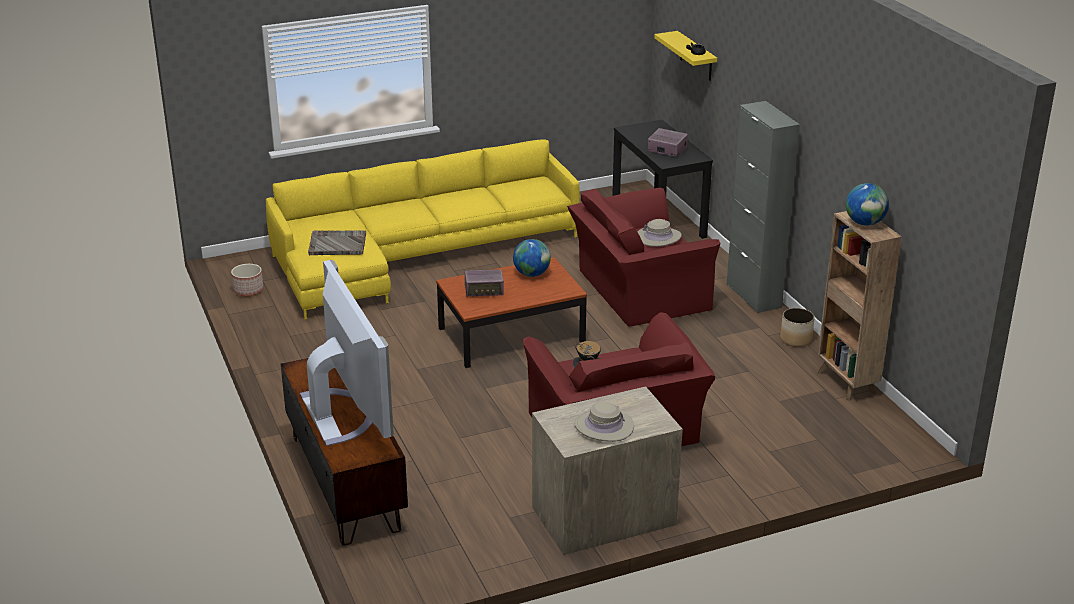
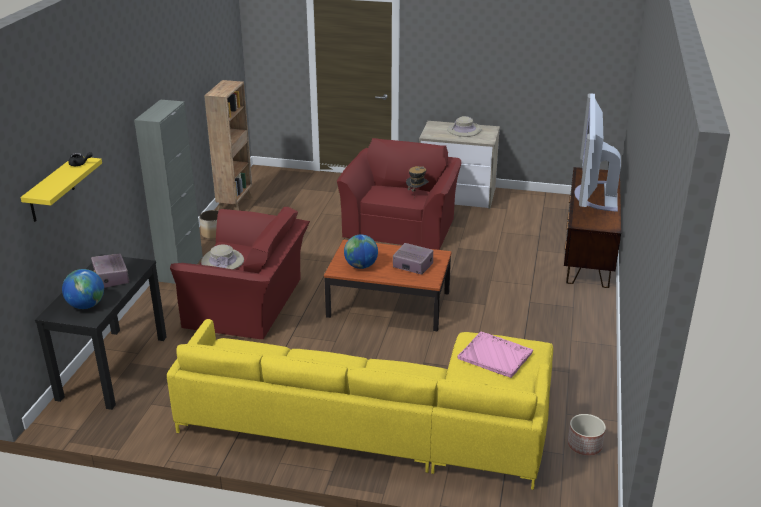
camera: 145 degrees left, 0 degrees up
(337, 244) = (495, 356): grey tray -> pink tray
(864, 223) = (224, 89): globe -> globe (86, 305)

